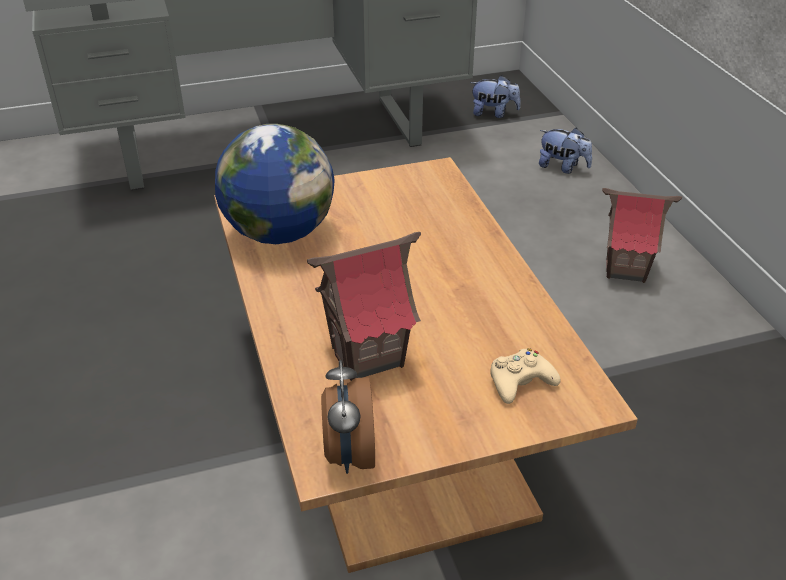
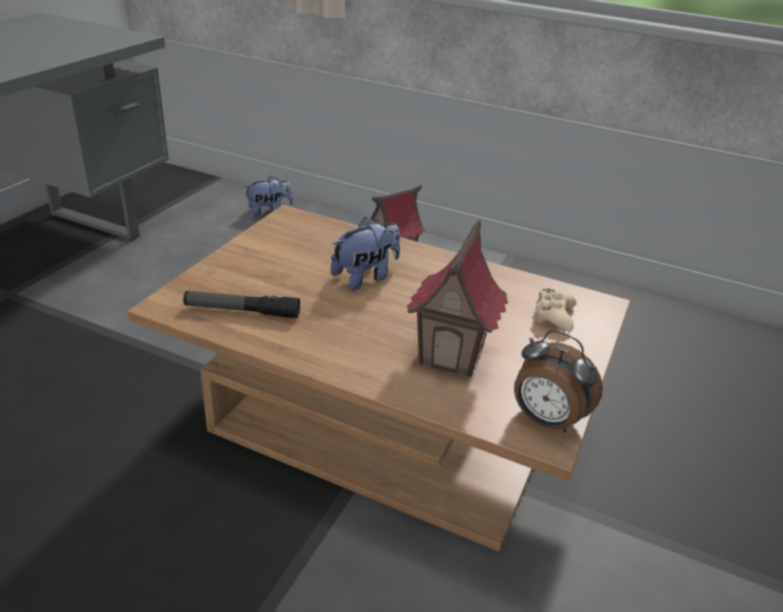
camera: 50 degrees left, 5 degrees down
(279, 233) = (242, 311): globe -> flashlight
(493, 113) = (168, 193): plush toy -> plush toy (365, 277)

